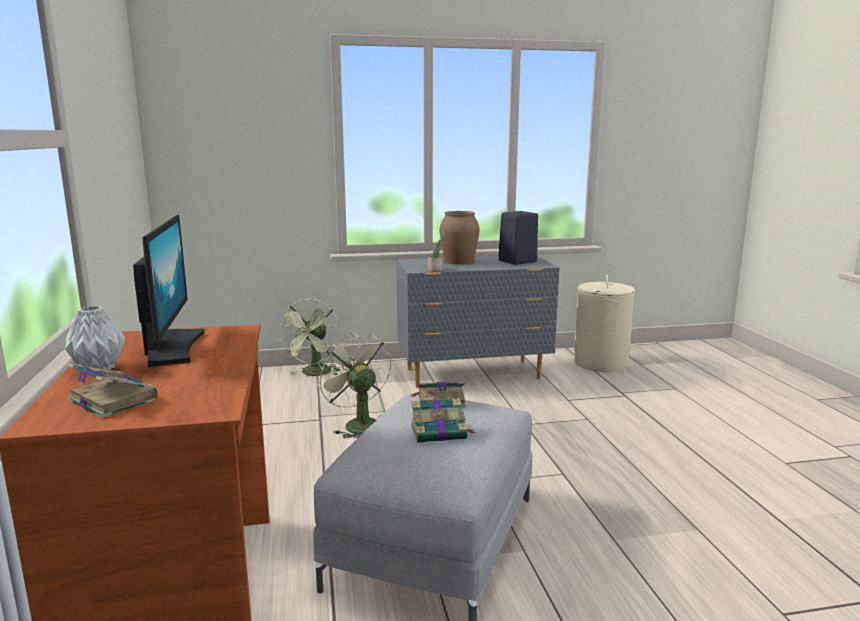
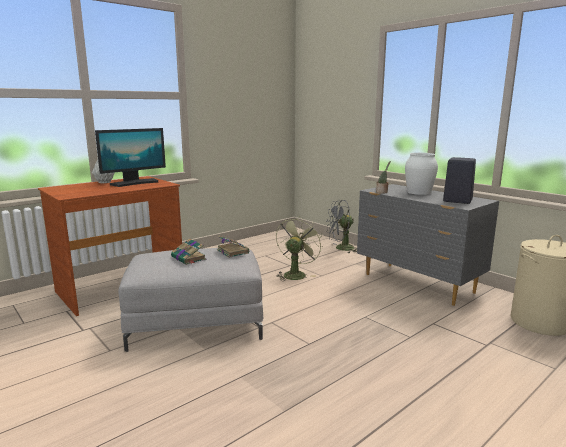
camera: 60 degrees right, 0 degrees up
(112, 399) = (73, 188): book -> none
(314, 374) = (341, 248): green fan -> grey fan
(459, 261) = (419, 192): brown vase -> white vase

